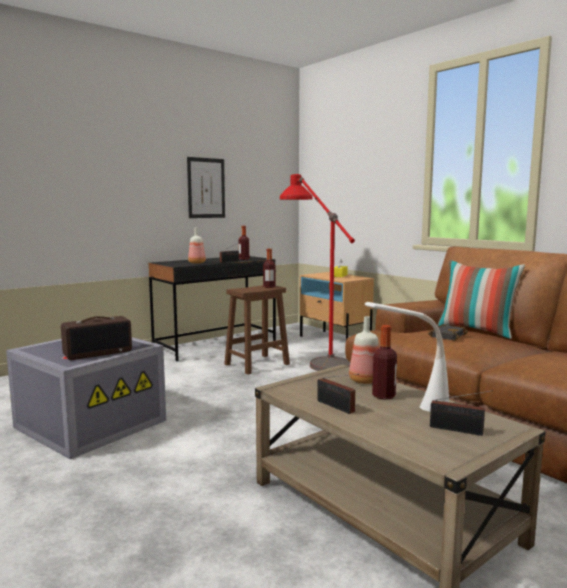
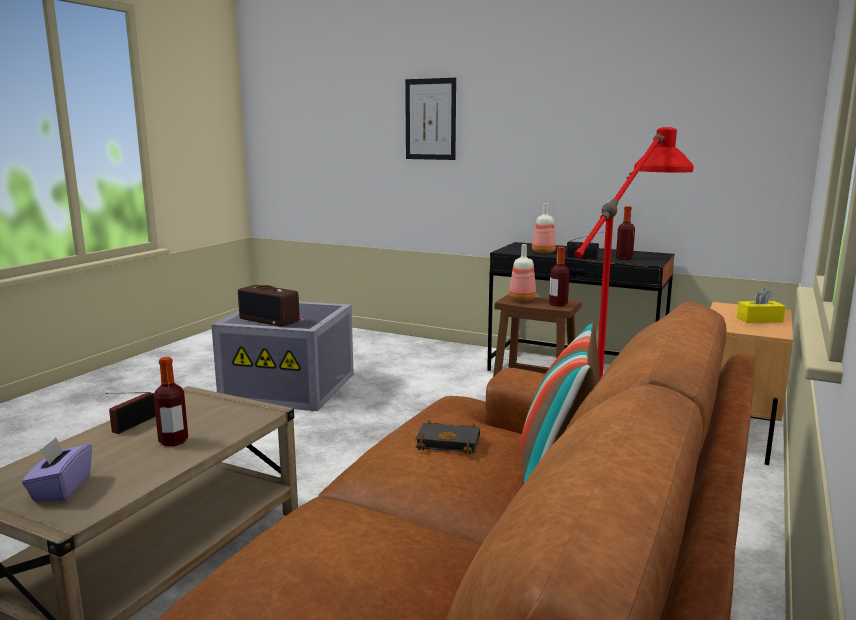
camera: 65 degrees right, 5 degrees up
(206, 188) = (611, 145): picture -> picture (430, 119)
(364, 381) = (227, 426): bottle -> bottle (521, 299)
(407, 414) = (113, 458): white table lamp -> none
(459, 430) = (61, 489): radio -> purple tissue box

